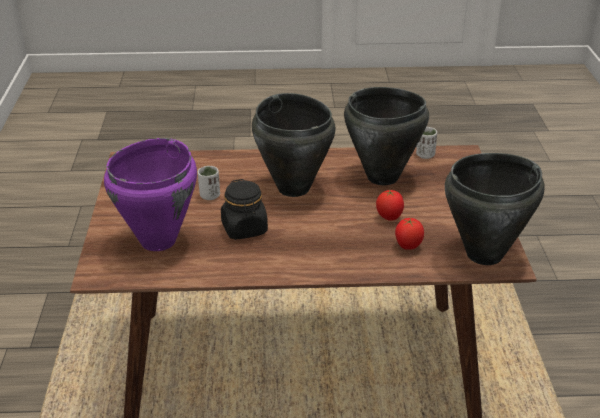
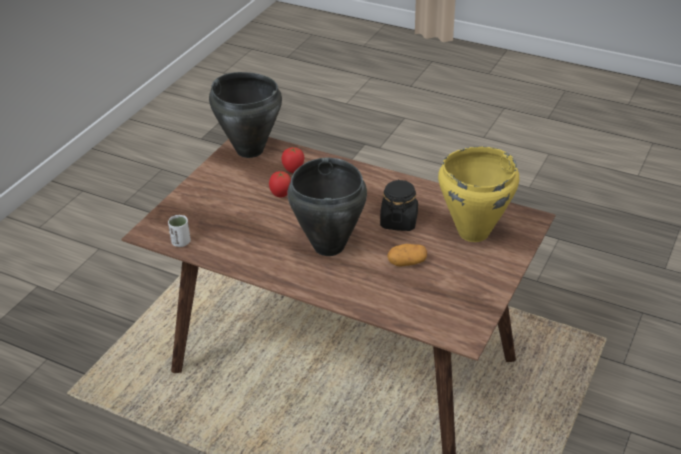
camera: 150 degrees left, 5 degrees up
(159, 241) = (472, 232): purple cooking pot -> yellow cooking pot
(209, 196) = (407, 262): white cup -> potato
(383, 177) = (244, 231): black cooking pot -> none

